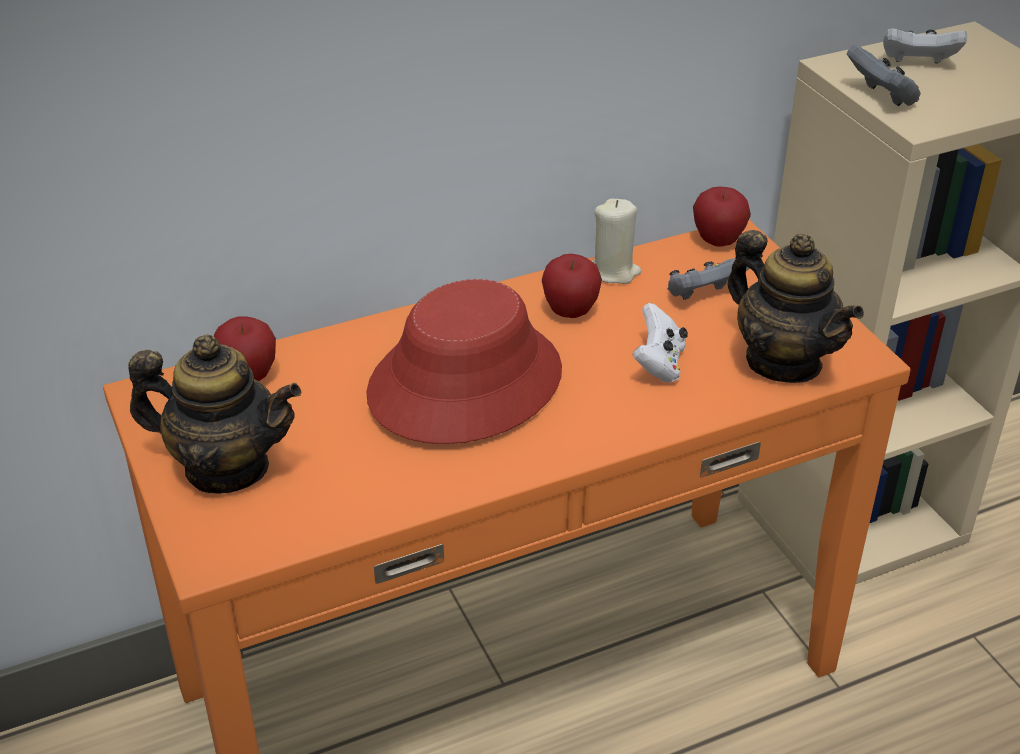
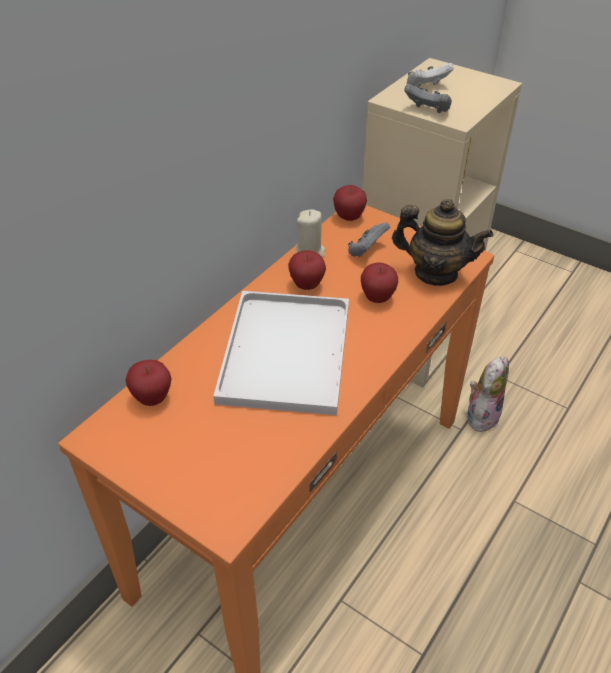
camera: 30 degrees left, 5 degrees up
(226, 467) = (188, 463): teapot -> none
(465, 382) = (284, 349): red hat -> white tray
(659, 364) = (377, 298): white game controller -> apple
(893, 681) = (481, 415): none -> plush toy

